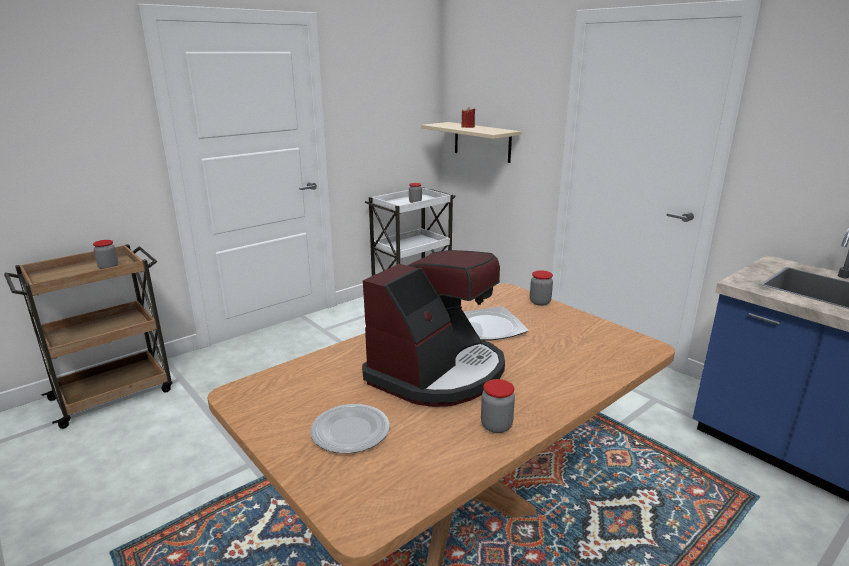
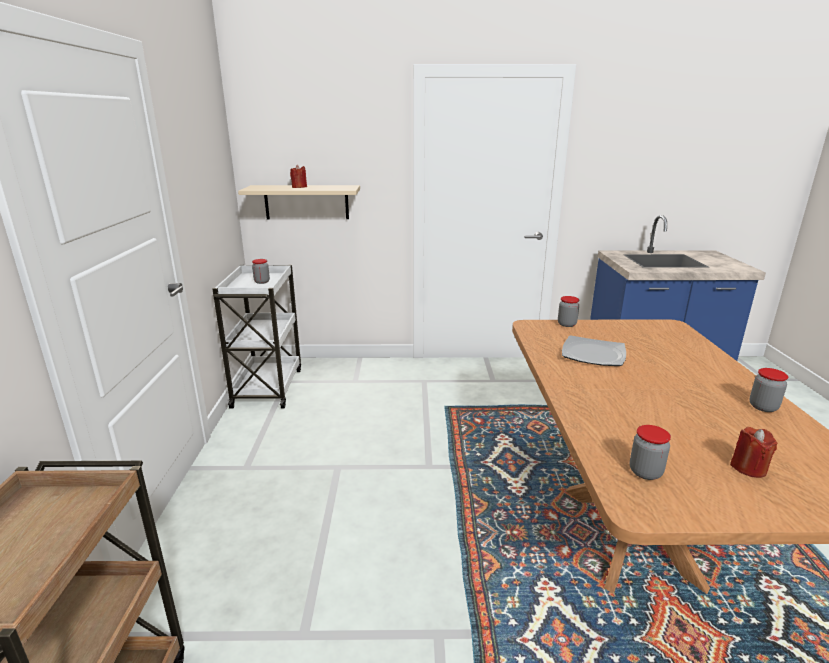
camera: 50 degrees left, 0 degrees up
(108, 267) = (60, 517): jar -> jar (645, 472)
(349, 431) = (748, 468): plate -> red candle
(437, 372) = (660, 398): coffee machine -> none

